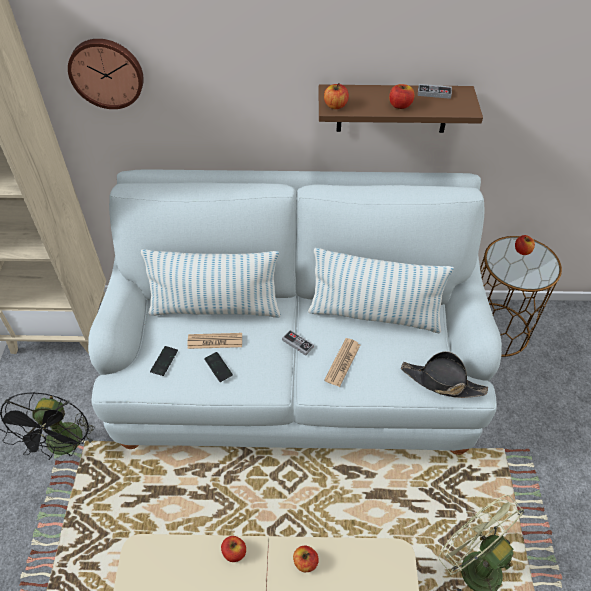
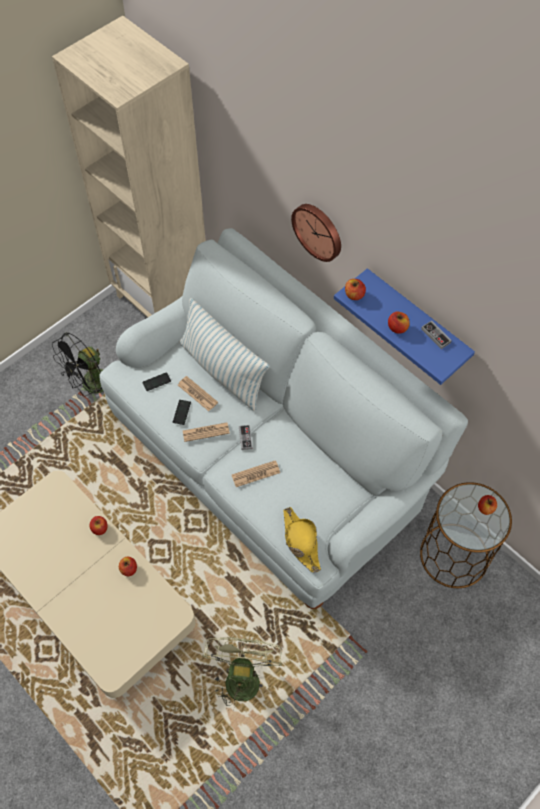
camera: 45 degrees right, 10 degrees up
(107, 72) = (238, 162): wall clock -> wall clock (318, 231)
(259, 366) = (206, 432): none -> newspaper
(374, 314) = (315, 461): pillow -> none
(392, 108) = (416, 323): brown shelf -> blue shelf
(442, 382) = (301, 541): black hat -> yellow hat

